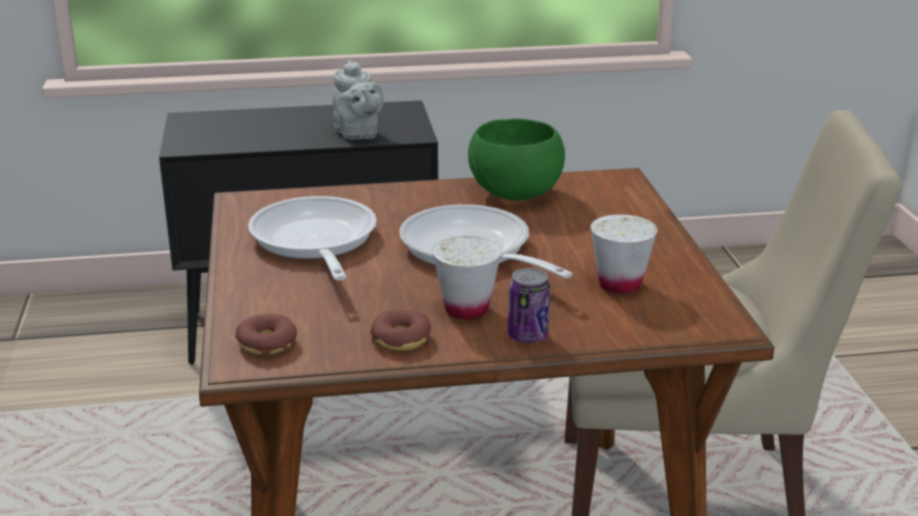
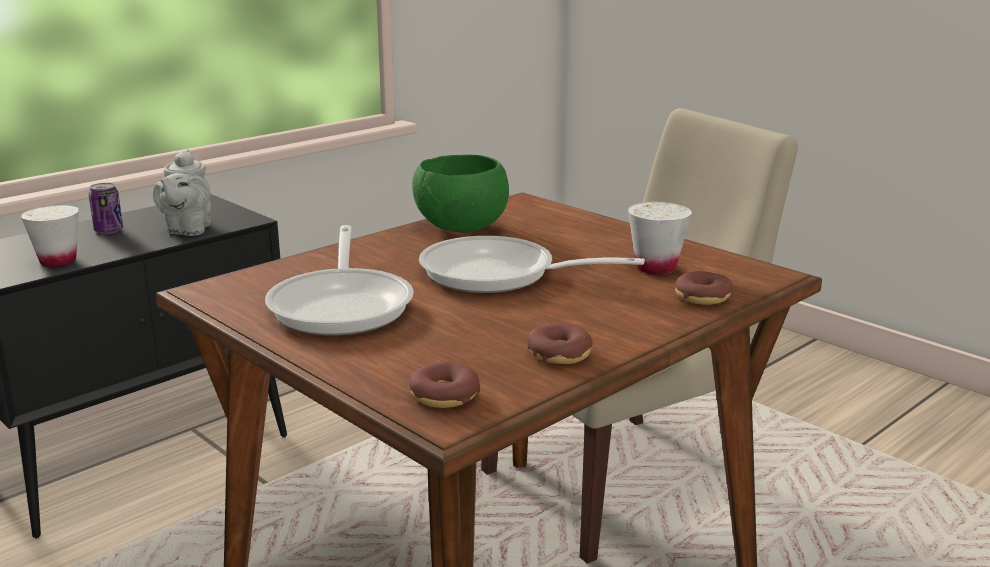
camera: 35 degrees left, 5 degrees down
(314, 242) = (343, 305): frying pan -> frying pan turned 135 degrees counterclockwise
(357, 134) = (187, 230): grey teapot -> grey teapot turned 60 degrees clockwise
(466, 309) = (572, 316): white cup -> white cup (58, 261)
(527, 336) = (655, 321): can -> can (108, 231)
(609, 327) = (702, 297): none -> donut

